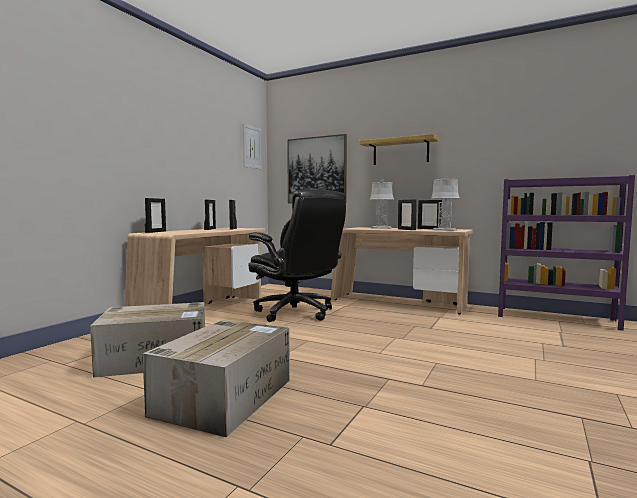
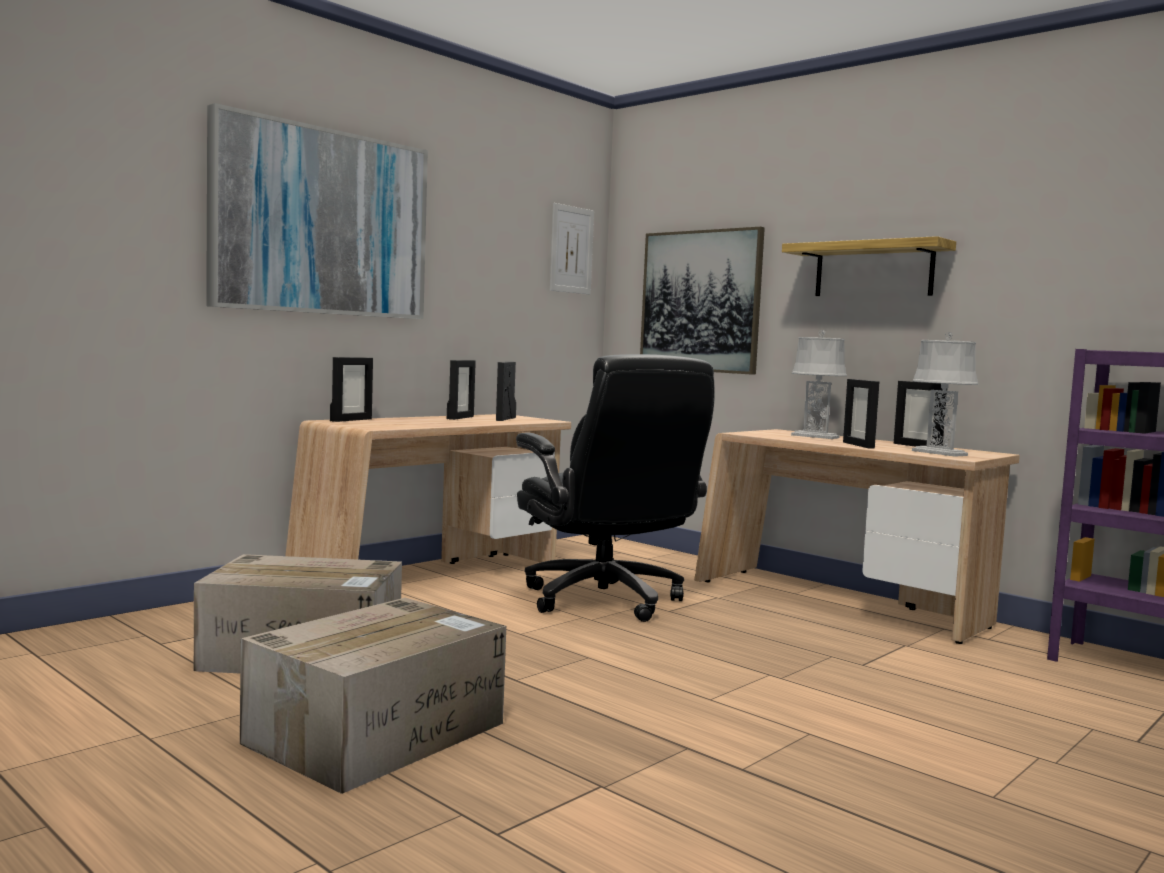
camera: 15 degrees right, 0 degrees up
(132, 125) = (321, 222): none -> picture

